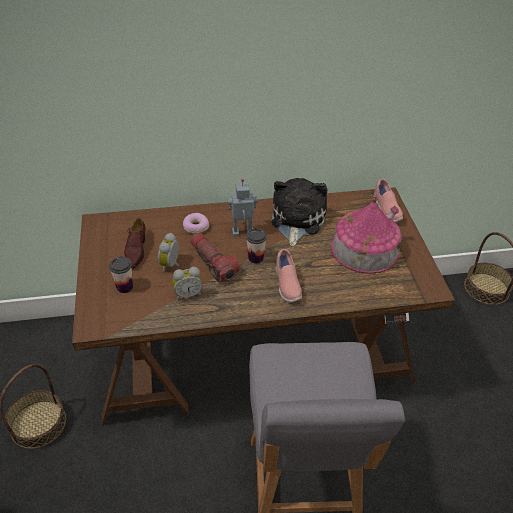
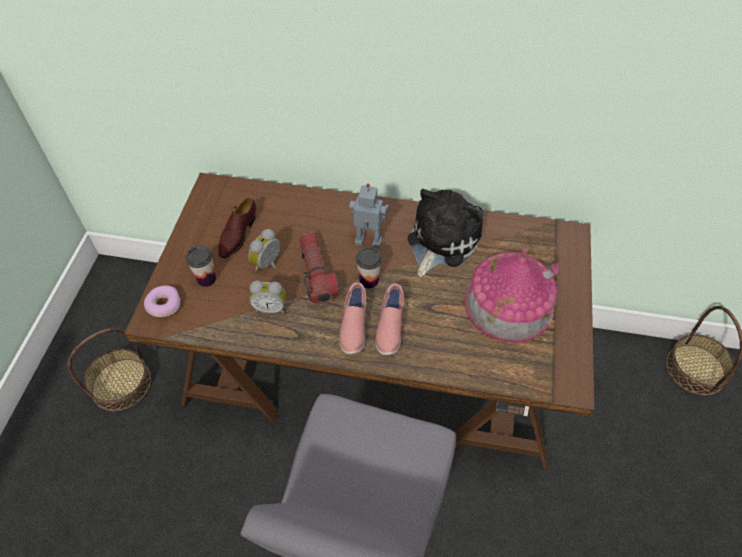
camera: 20 degrees right, 10 degrees up
(195, 227) = (317, 220): donut -> donut (163, 305)
(386, 210) = (562, 255): pink shoe -> pink shoe (353, 327)

